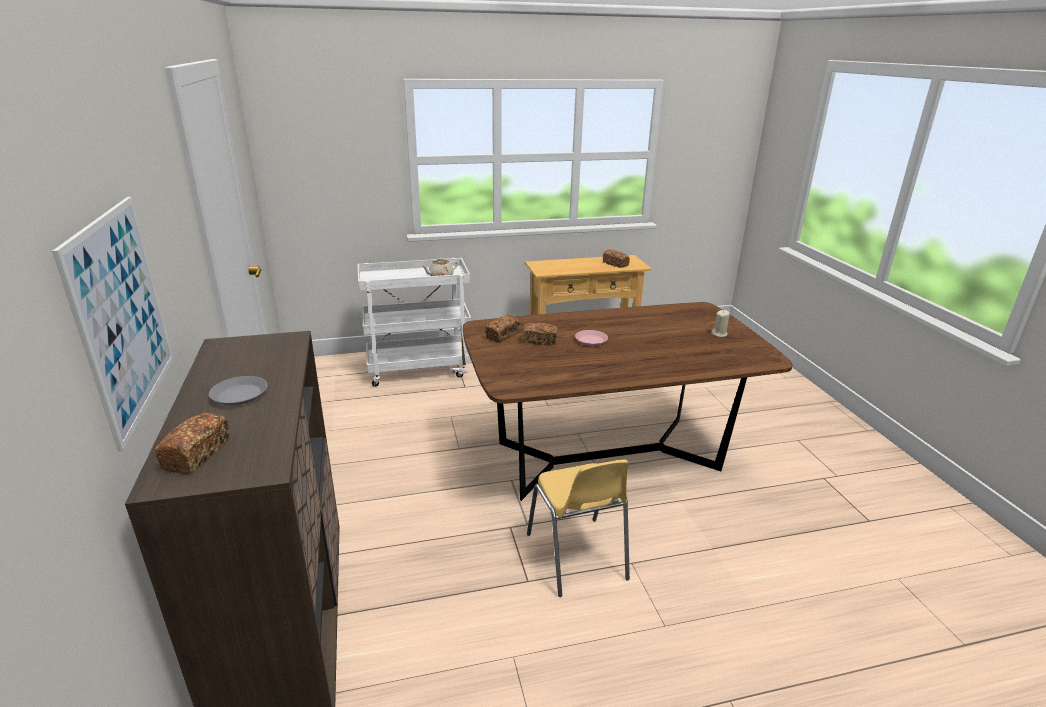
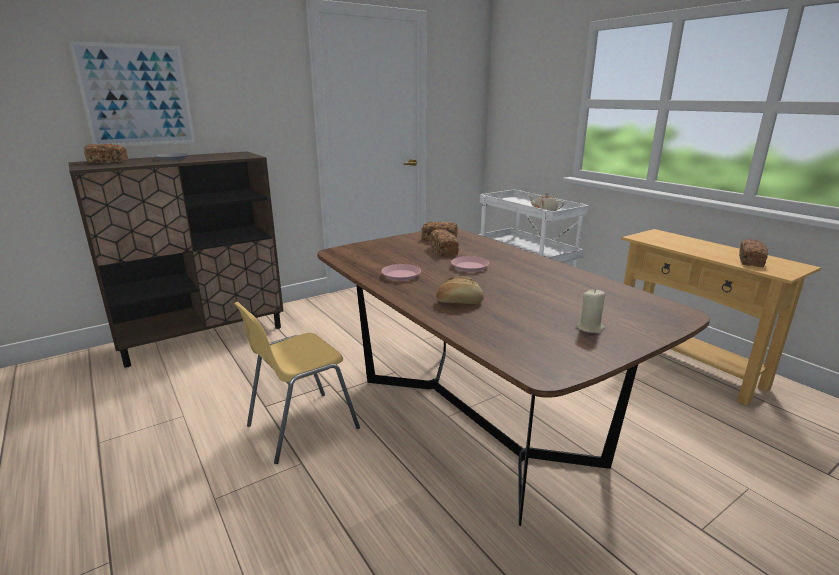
camera: 70 degrees right, 5 degrees down
(597, 369) = (401, 275): none -> pink plate
(665, 360) = (459, 302): none -> bread

